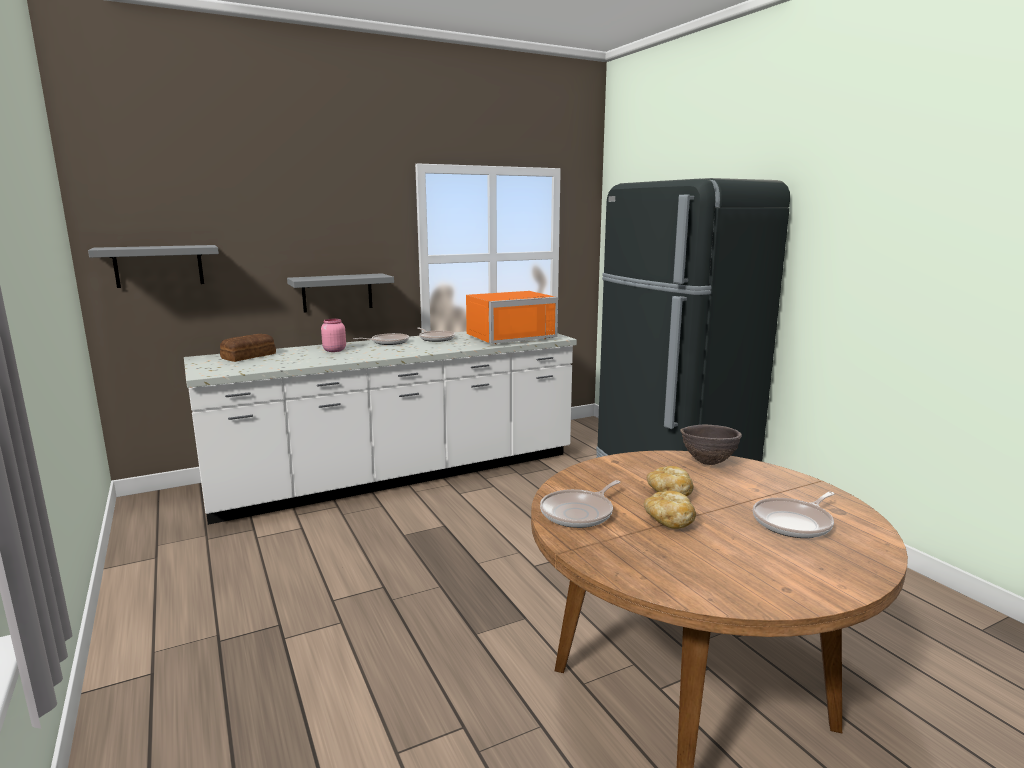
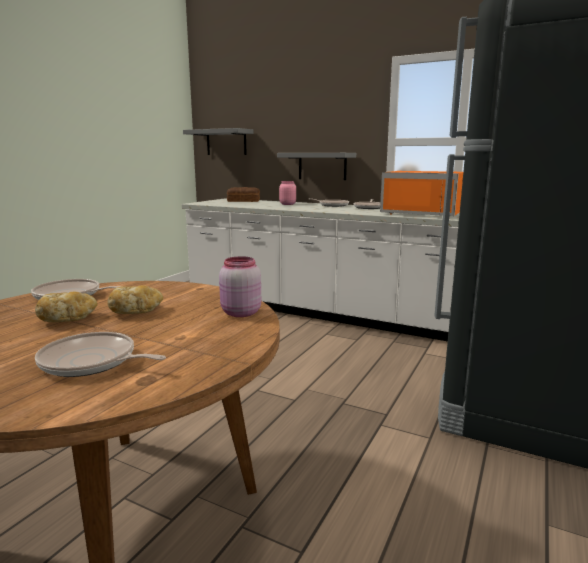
camera: 55 degrees right, 0 degrees up
(708, 462) = (240, 313): brown bowl -> pink jar

